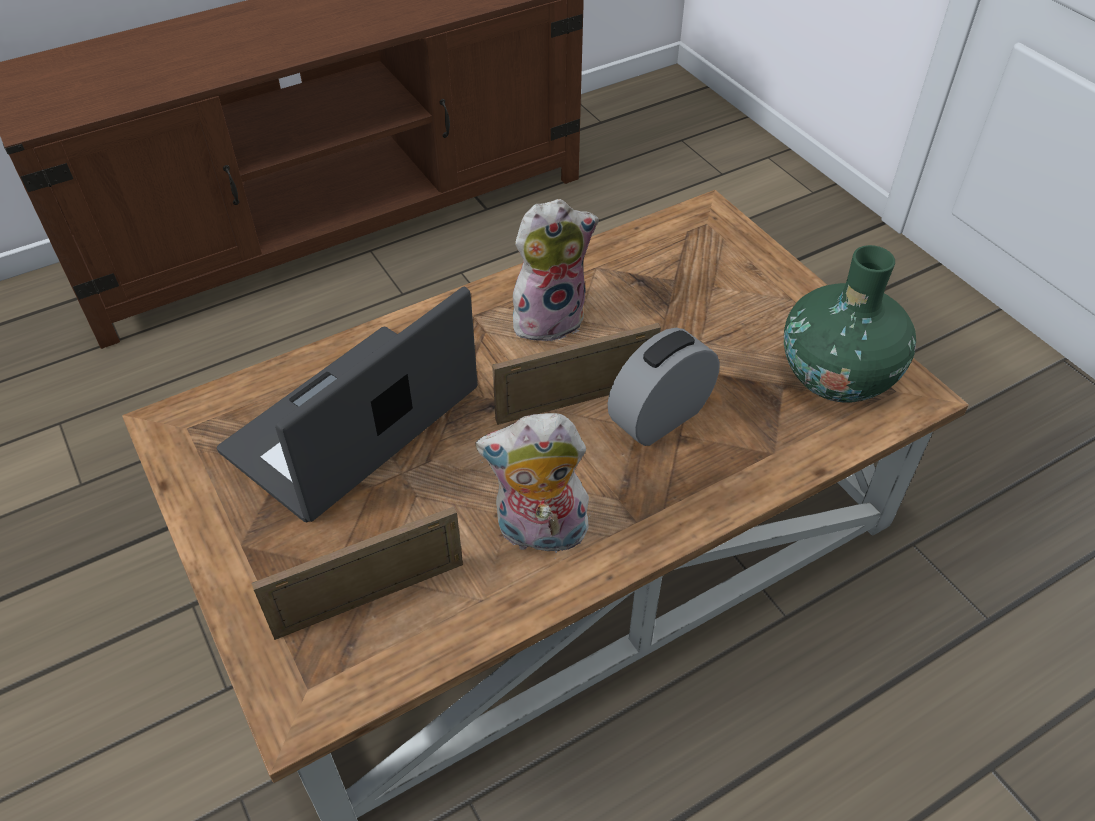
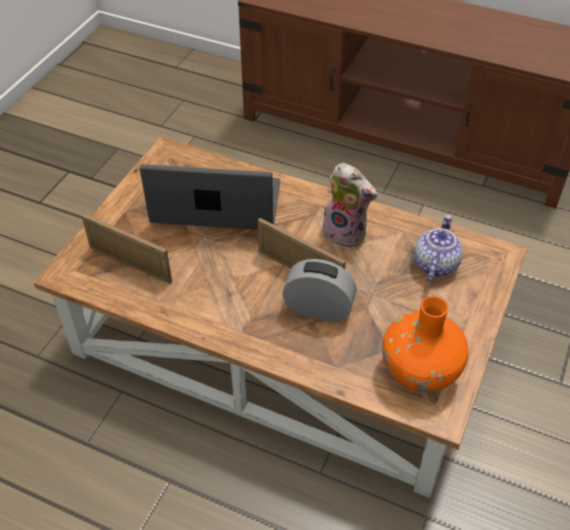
camera: 55 degrees right, 0 degrees up
(539, 534) = (207, 300): plush toy -> none
(676, 271) = (435, 264): none -> teapot
(836, 377) = (420, 371): green vase -> orange vase

